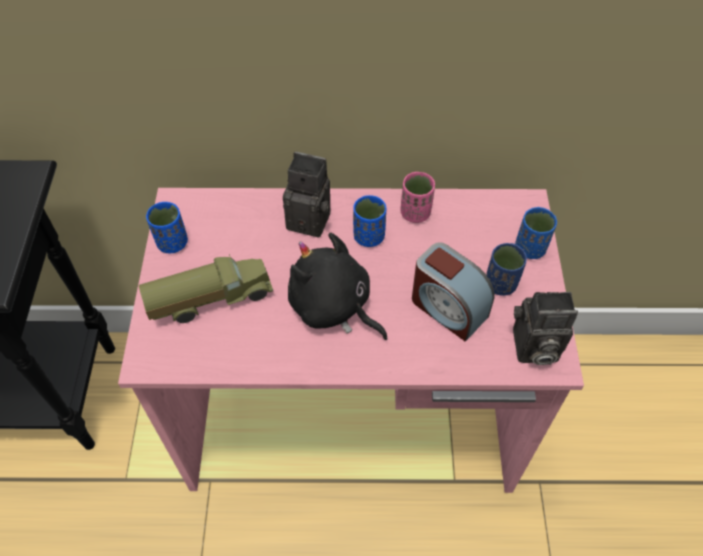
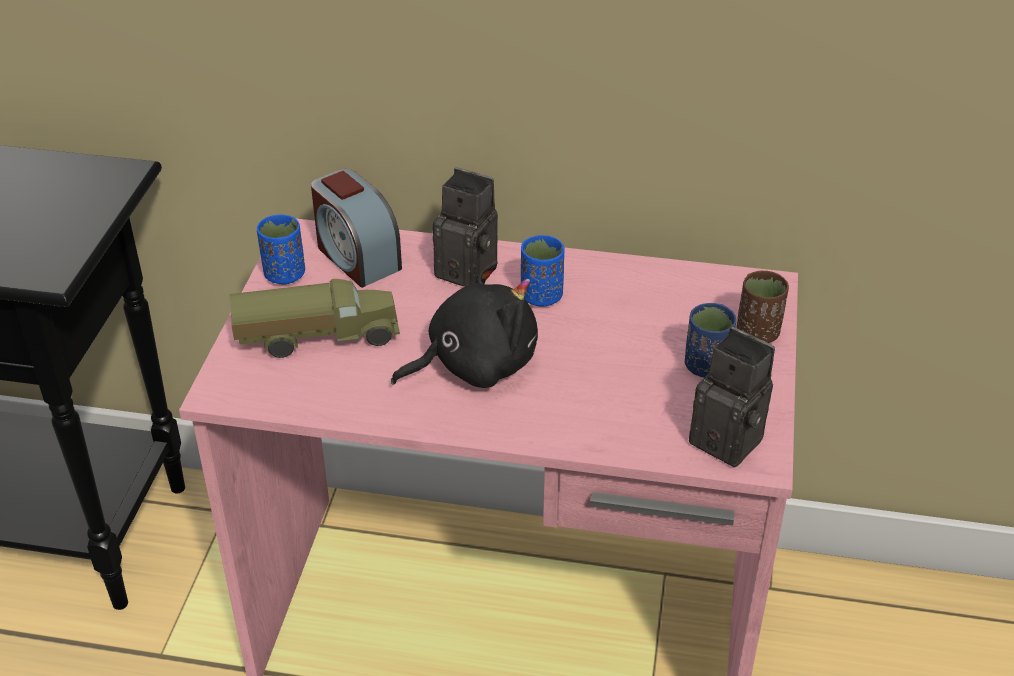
camera: 10 degrees right, 15 degrees down
(333, 307) = (474, 364): black plush toy -> black plush toy turned 105 degrees clockwise
(415, 213) = (610, 278): pink cup -> none
(447, 308) = (627, 383): alarm clock -> alarm clock (356, 257)
(530, 248) = (757, 333): blue cup -> brown cup
(532, 348) = (731, 440): camera -> camera turned 150 degrees counterclockwise

